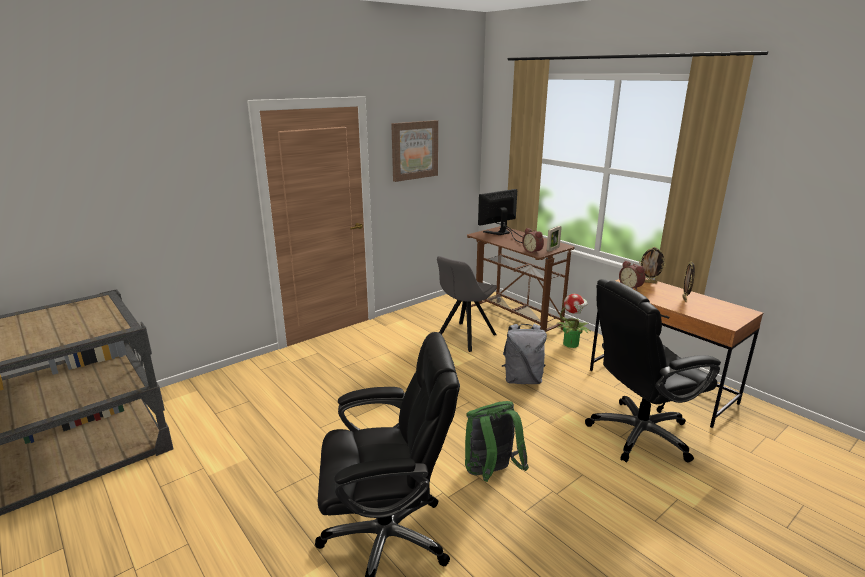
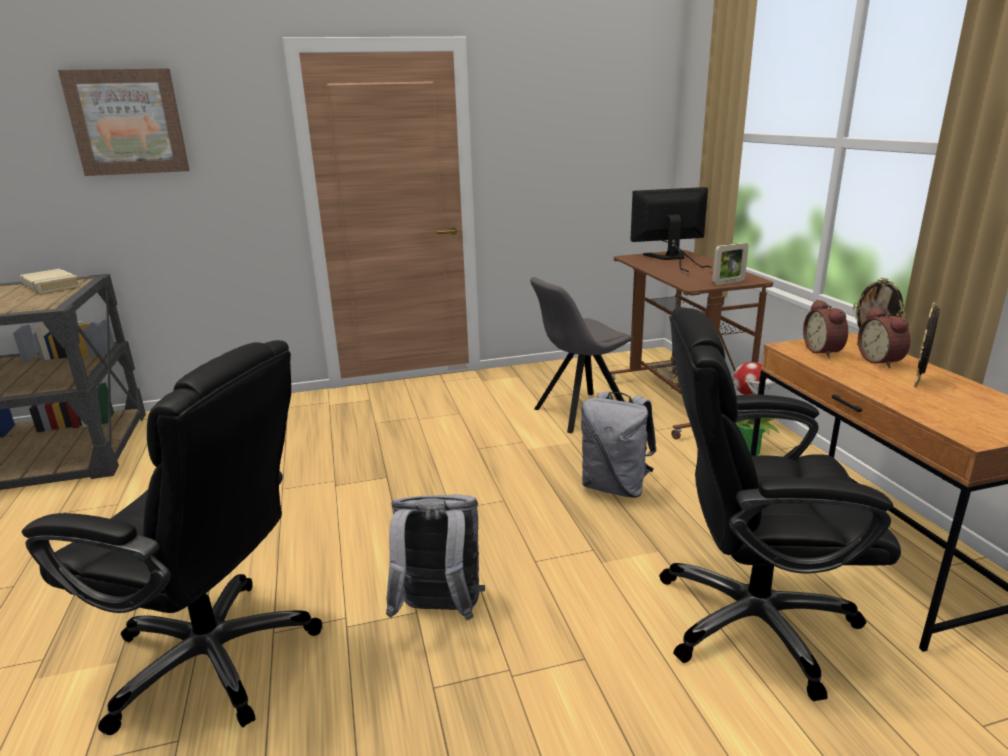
camera: 25 degrees right, 0 degrees up
(82, 307) = (51, 286): none -> beige book
(414, 150) = (551, 124): picture -> picture (127, 122)
(491, 473) = (439, 611): green backpack -> grey backpack
(533, 251) = (689, 282): alarm clock -> alarm clock (881, 361)

